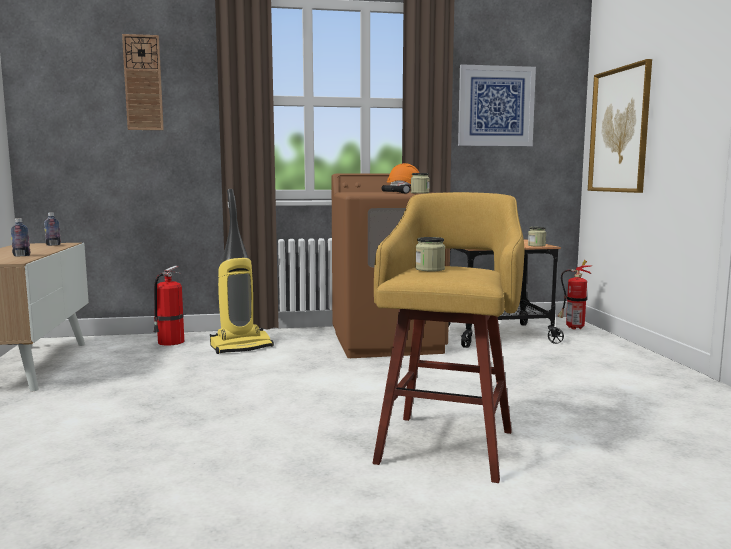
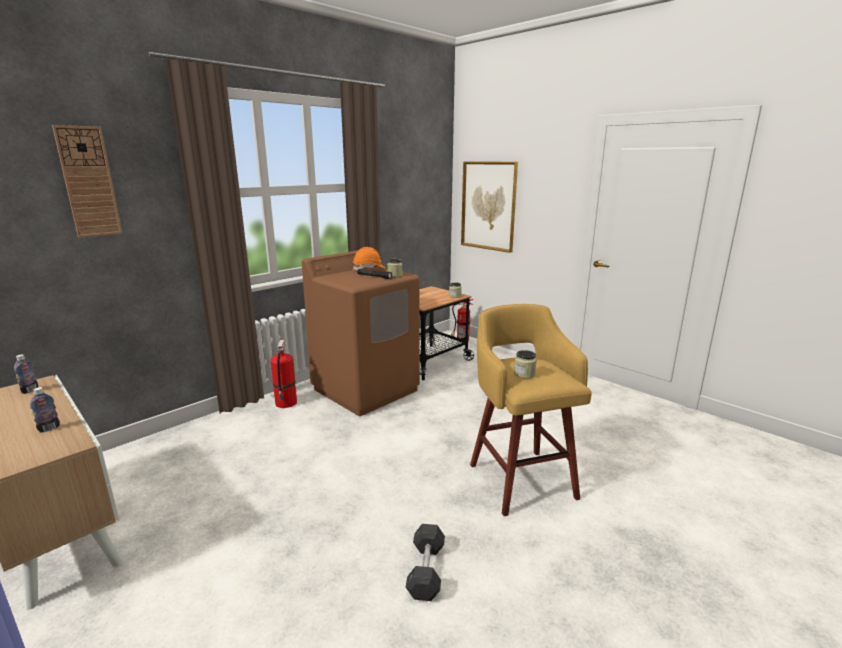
camera: 35 degrees left, 10 degrees up
(170, 342) = (177, 445): fire extinguisher -> fire extinguisher (286, 403)
(224, 470) = (426, 571): none -> grey dumbbell
(241, 346) = (256, 429): vacuum cleaner -> none
(496, 106) = (402, 185): picture -> none

